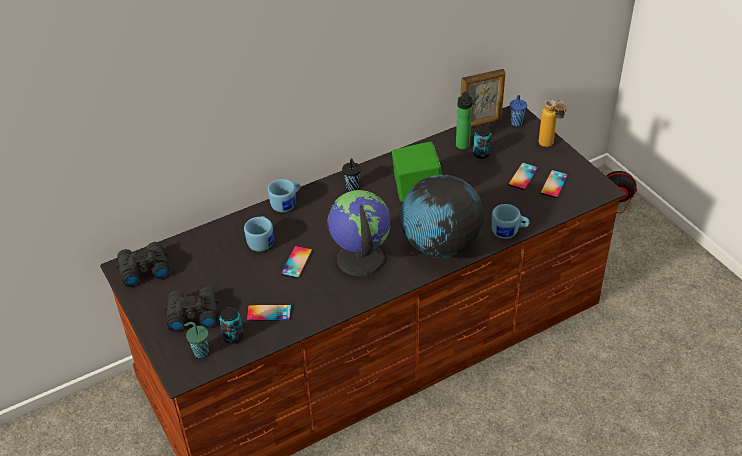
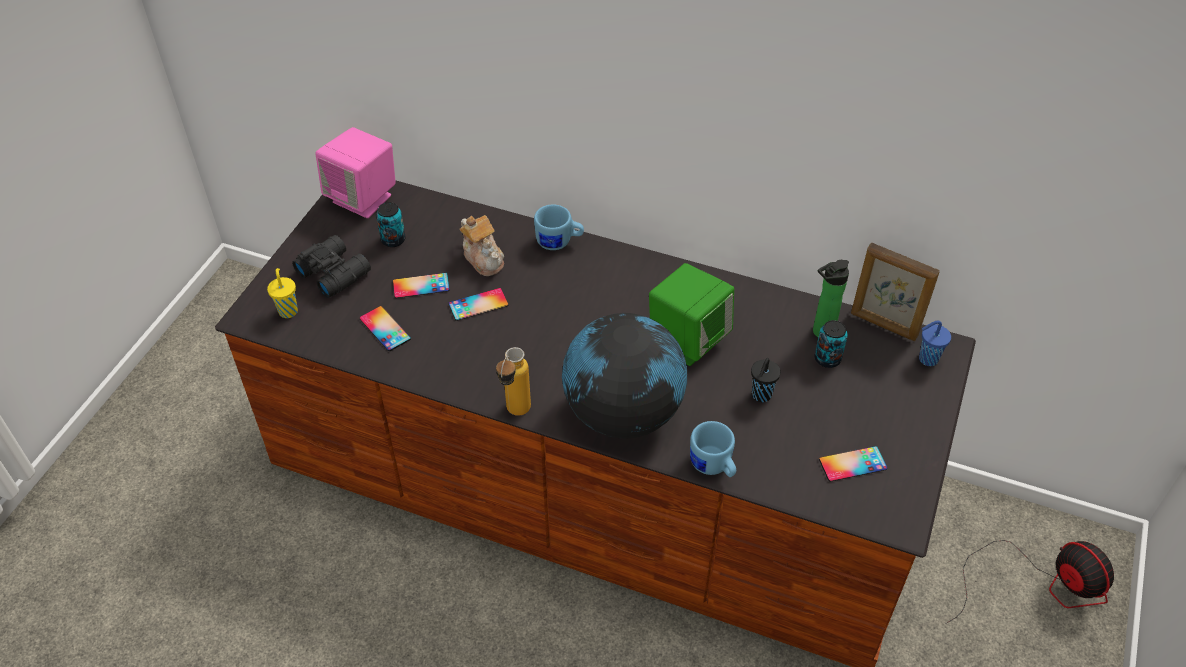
camera: 50 degrees right, 5 degrees up
(143, 269) = (363, 199): black binoculars -> pink speaker
(200, 352) = (288, 310): green cup -> yellow cup
(233, 337) = (328, 322): can -> can (393, 240)
(262, 241) = (483, 258): blue mug -> teapot
(352, 187) = (641, 278): black cup -> black cup (761, 395)
(359, 259) = (532, 353): globe -> none
(523, 176) = (832, 423): phone -> phone (421, 286)
(550, 146) = (922, 419): bottle -> bottle (515, 415)

